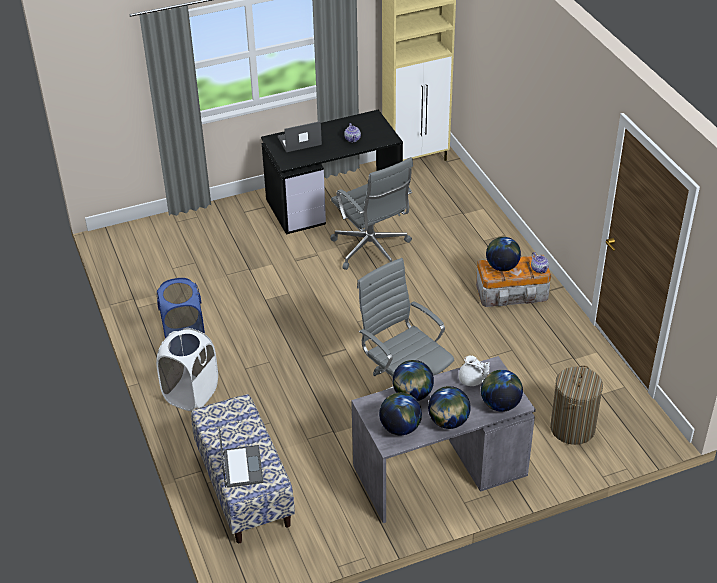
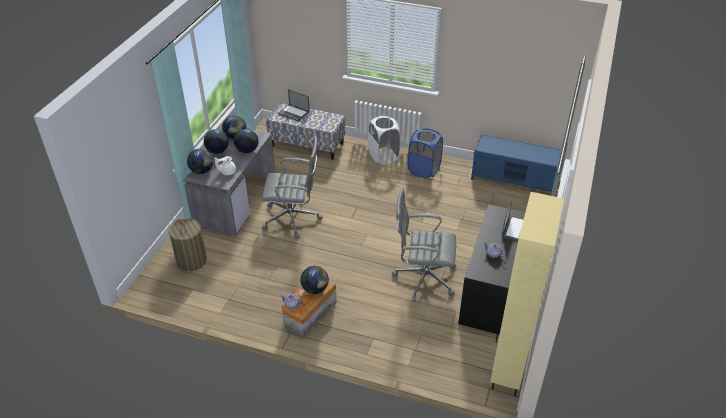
camera: 130 degrees right, 0 degrees up
(128, 263) = (515, 180): none -> blue bench

